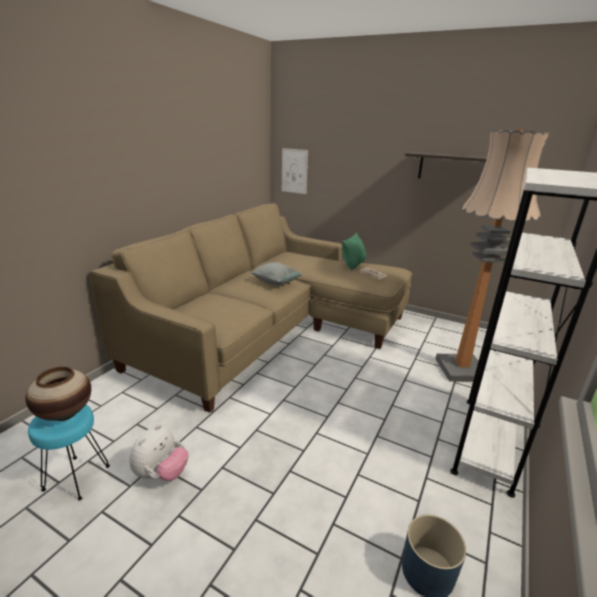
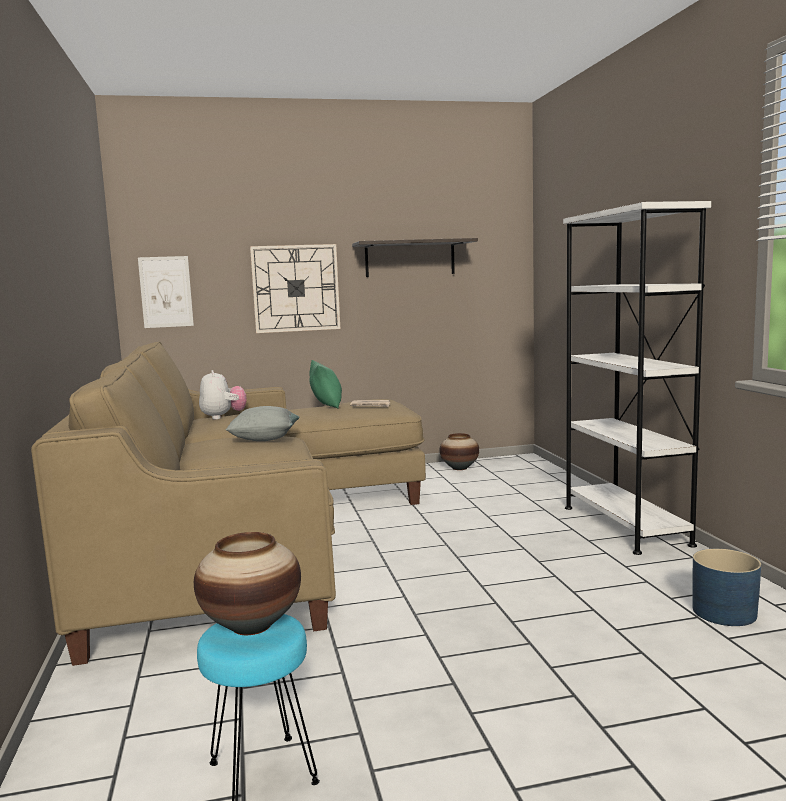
camera: 40 degrees left, 15 degrees down
(161, 473) = (378, 701): plush toy -> plush toy (223, 417)
(368, 179) = (295, 288): none -> wall clock
(449, 330) = (460, 468): none -> vase
(461, 369) = (522, 491): floor lamp -> none

